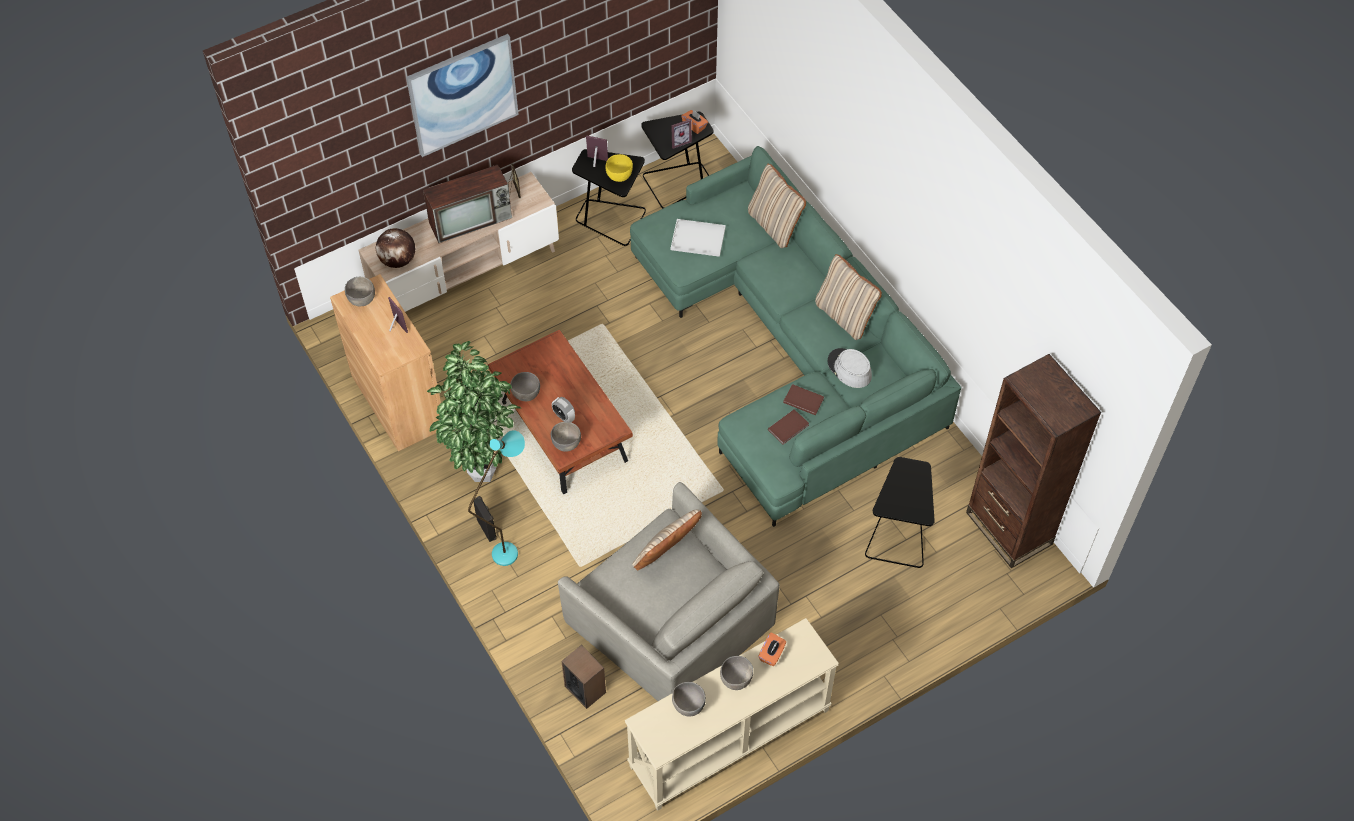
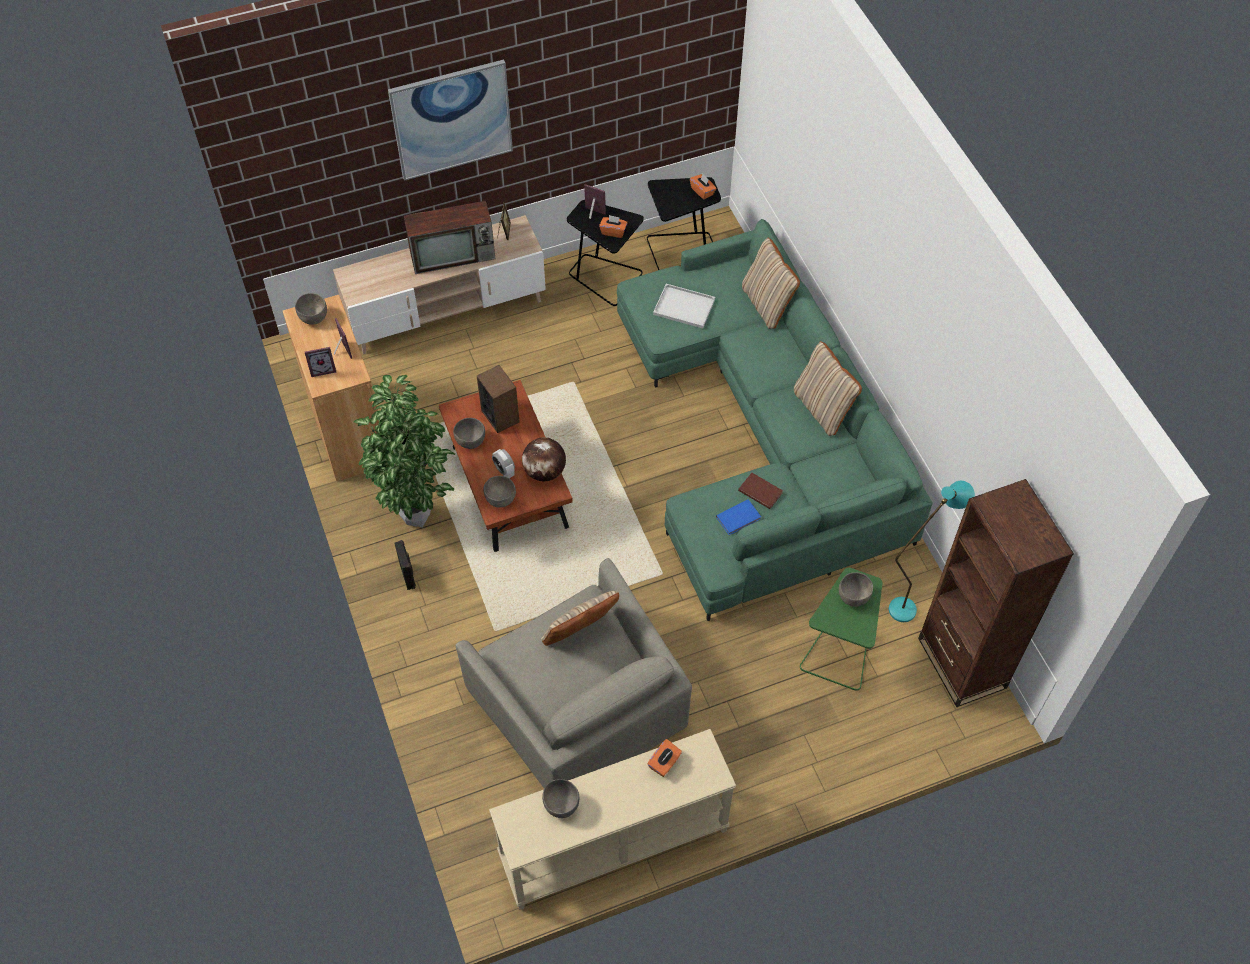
camera: 10 degrees right, 0 degrees up
(398, 260) = (370, 286): globe -> globe (545, 472)
(512, 547) = (429, 599): turquoise floor lamp -> turquoise floor lamp (910, 604)
(585, 689) = (472, 763): speaker -> speaker (500, 416)
(619, 176) = (613, 231): yellow bowl -> orange tissue box
(679, 141) = (683, 204): picture frame -> picture frame (323, 369)
(735, 680) = (619, 785): grey bowl -> grey bowl (853, 597)
(789, 428) = (739, 518): brown book -> blue book
(849, 369) = (816, 465): grey hat -> none
(898, 535) = (839, 651): black side table -> green side table

